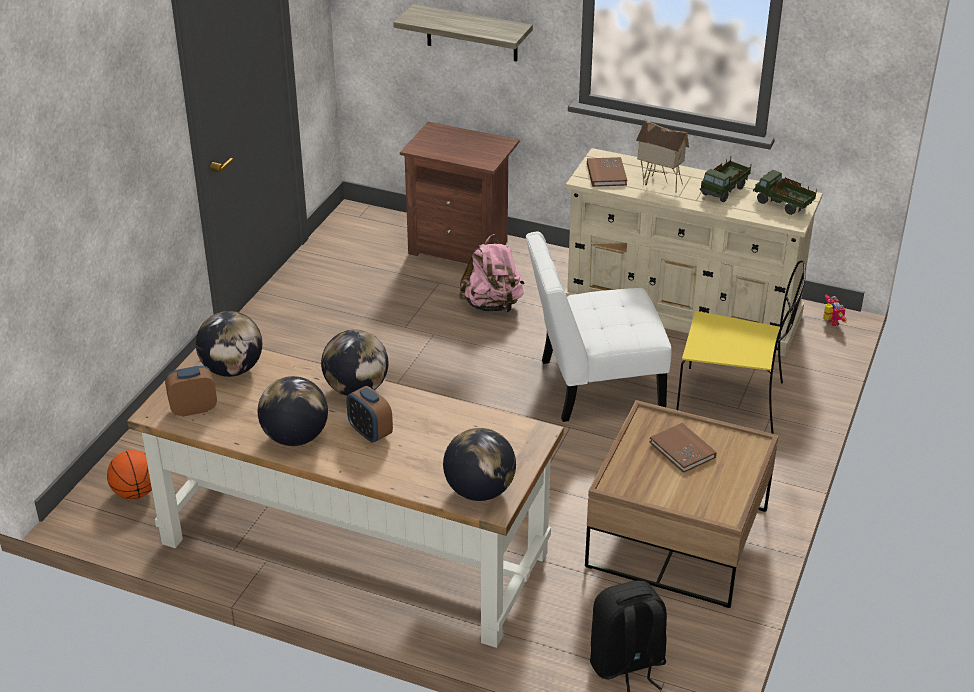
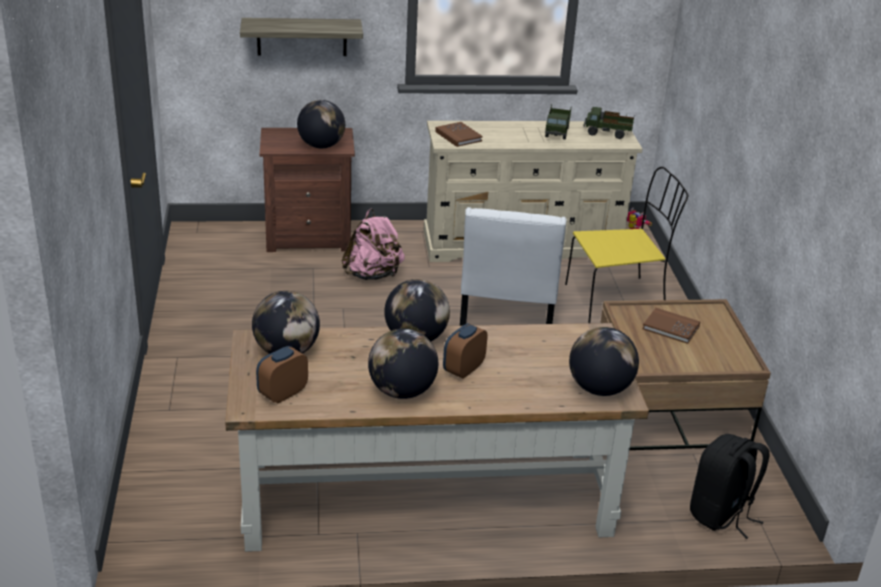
camera: 30 degrees left, 5 degrees down
(135, 492) = (178, 514): basketball -> none
(370, 433) = (463, 369): alarm clock -> alarm clock turned 105 degrees clockwise
(468, 155) = (321, 146): none -> globe
(593, 386) = (506, 315): white chair -> white chair turned 45 degrees counterclockwise
(659, 184) = (505, 136): toy house -> none

